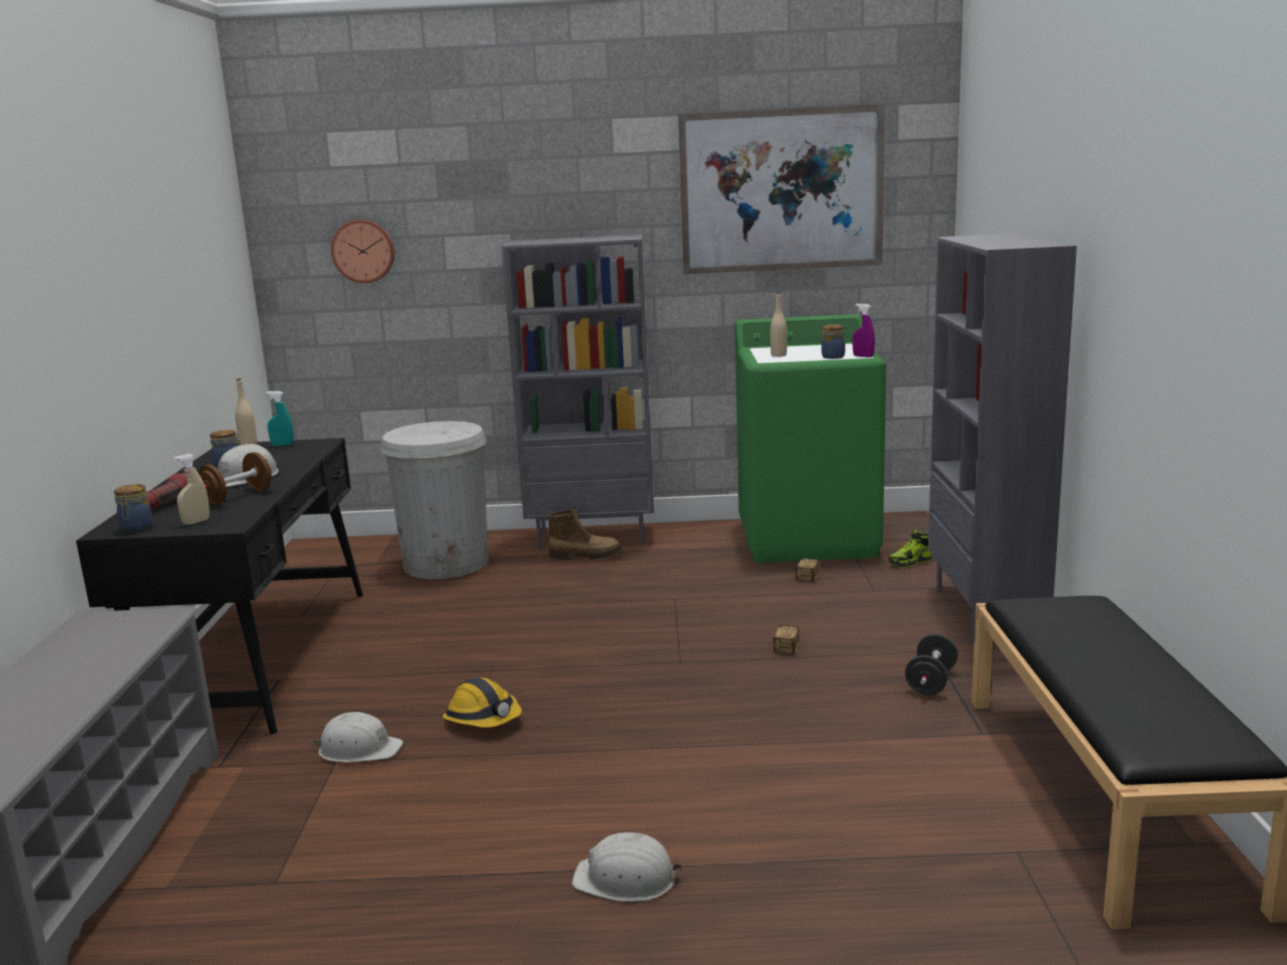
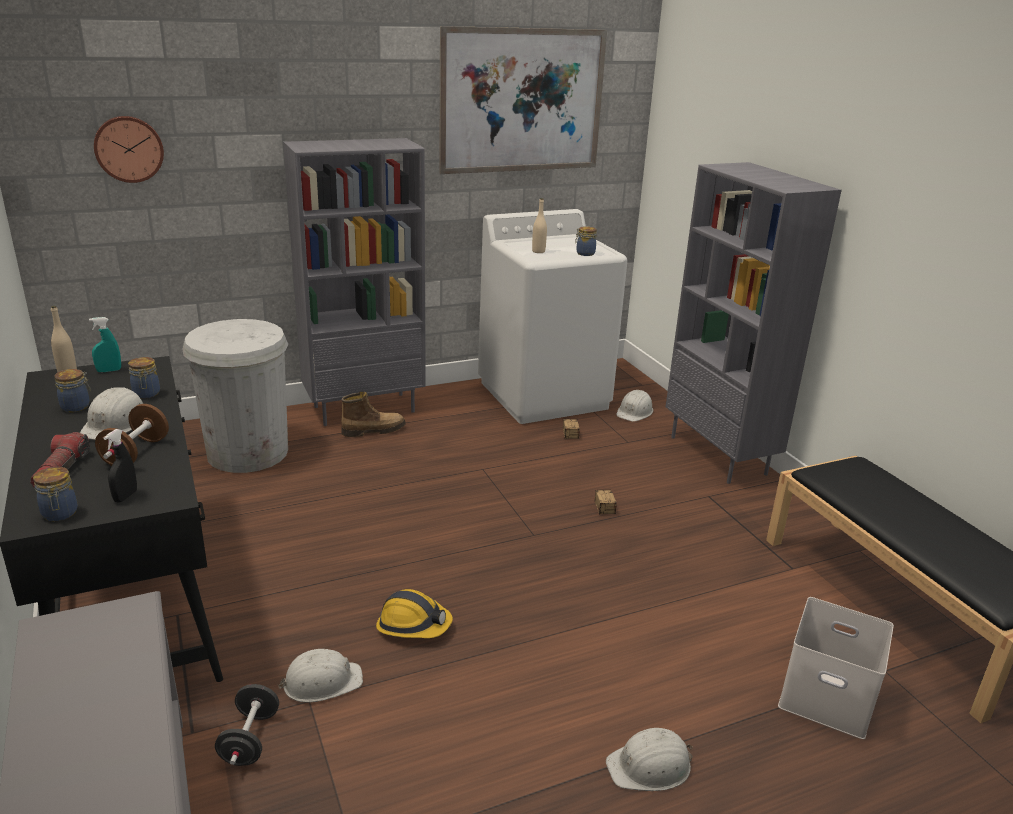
camera: 25 degrees left, 10 degrees up
(196, 522) = (125, 496): beige spray bottle -> black spray bottle
(293, 461) = (146, 394): none -> jar
(808, 539) = (544, 395): green washing machine -> white washing machine
(863, 356) = (608, 253): purple spray bottle -> none
(910, 562) = (635, 412): shoe -> white hard hat
(912, 861) = (829, 695): none -> white storage box
(931, 682) = (727, 526): black dumbbell -> black dumbbell (250, 740)

